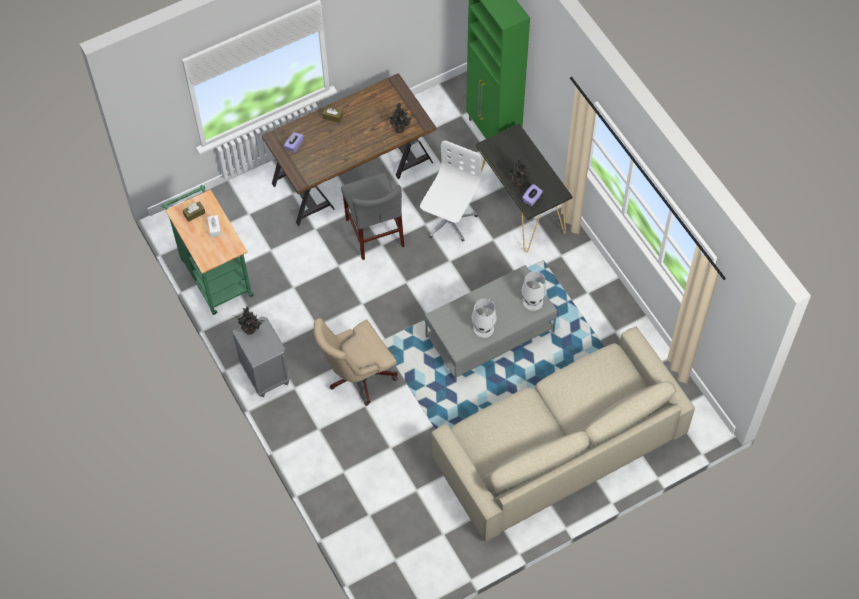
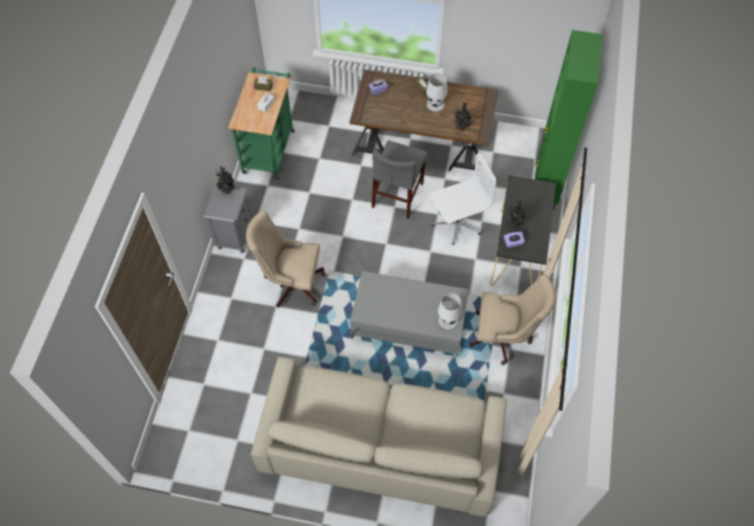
camera: 40 degrees right, 0 degrees up
(483, 328) = (393, 312): white table lamp -> white table lamp (435, 104)
(575, 287) = (503, 337): none -> beige office chair

